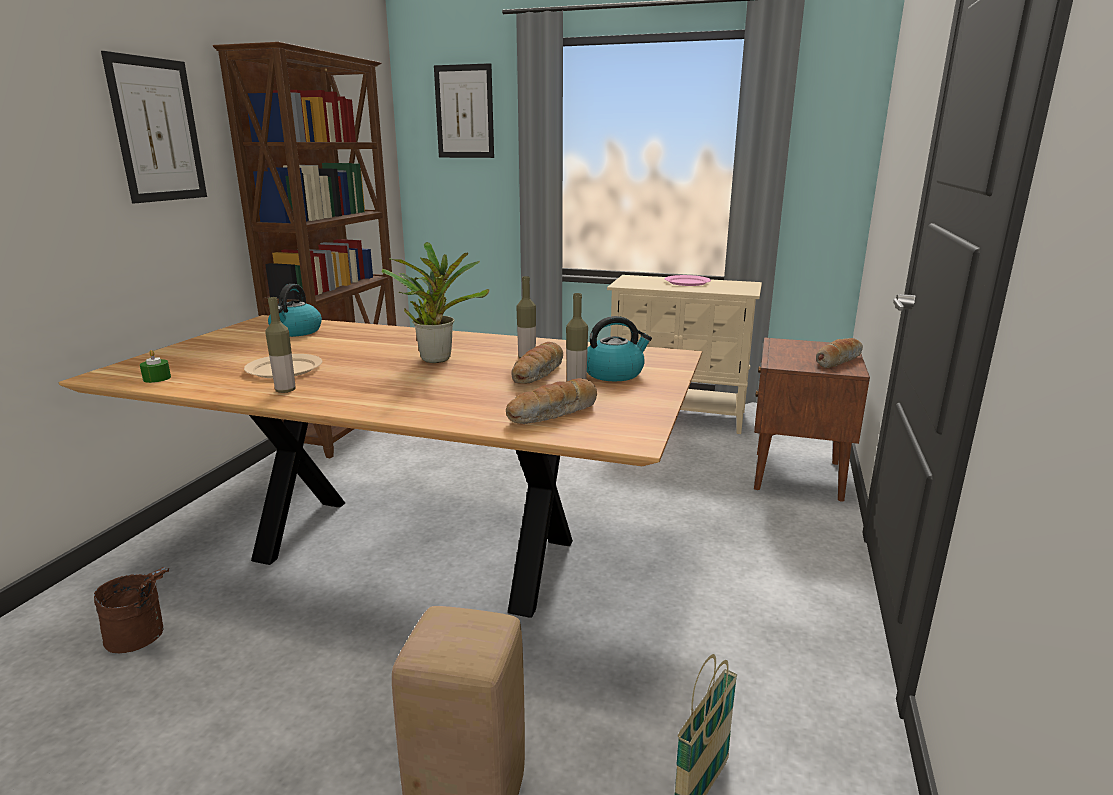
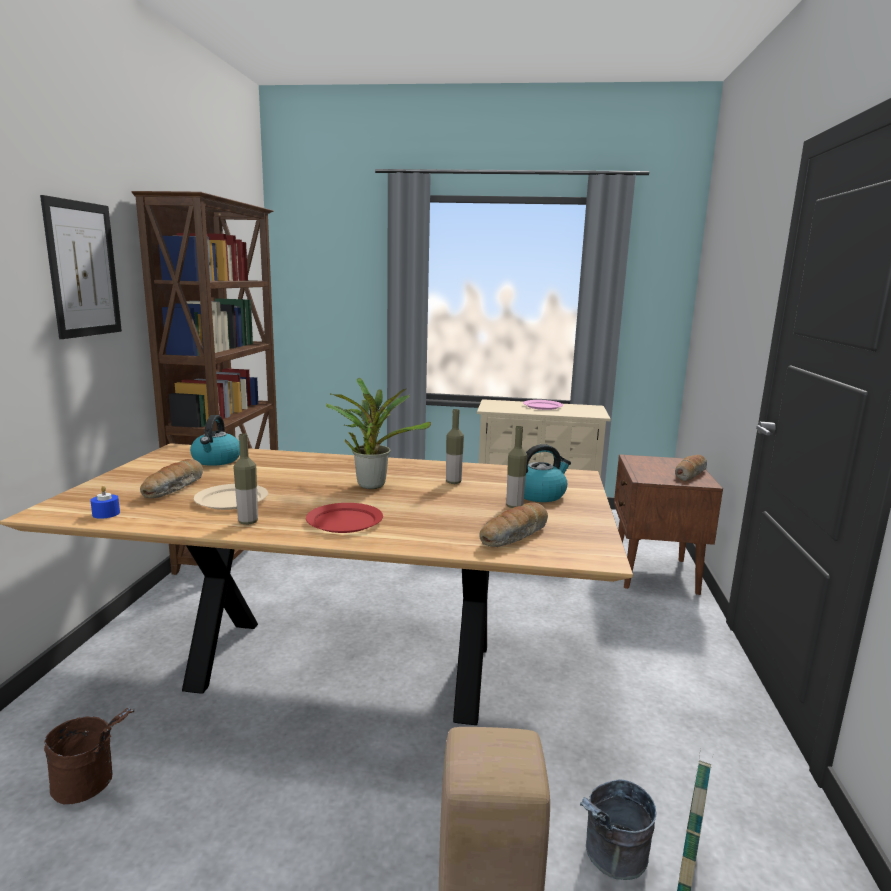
camera: 10 degrees left, 5 degrees down
(157, 378) = (106, 513): green candle -> blue candle
(383, 393) = (345, 521): none -> red plate
(464, 112) = (335, 254): picture -> none
(539, 374) = (474, 497): bread -> bread (174, 488)
(622, 765) = (610, 861): none -> grey bucket

